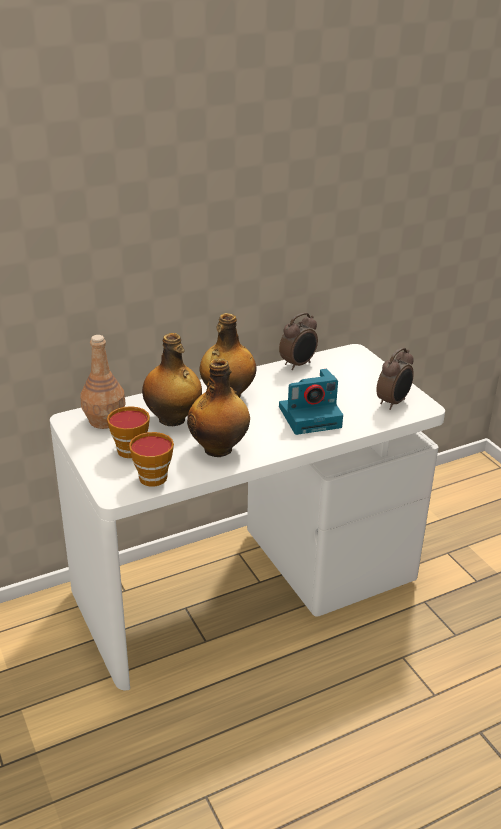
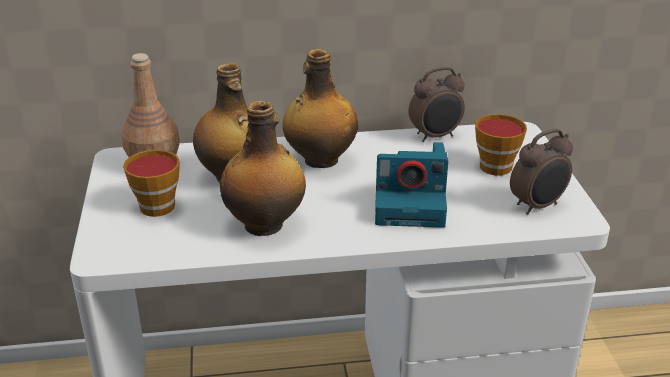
camera: 20 degrees right, 0 degrees up
(153, 475) = (161, 243): cup -> cup (496, 165)

